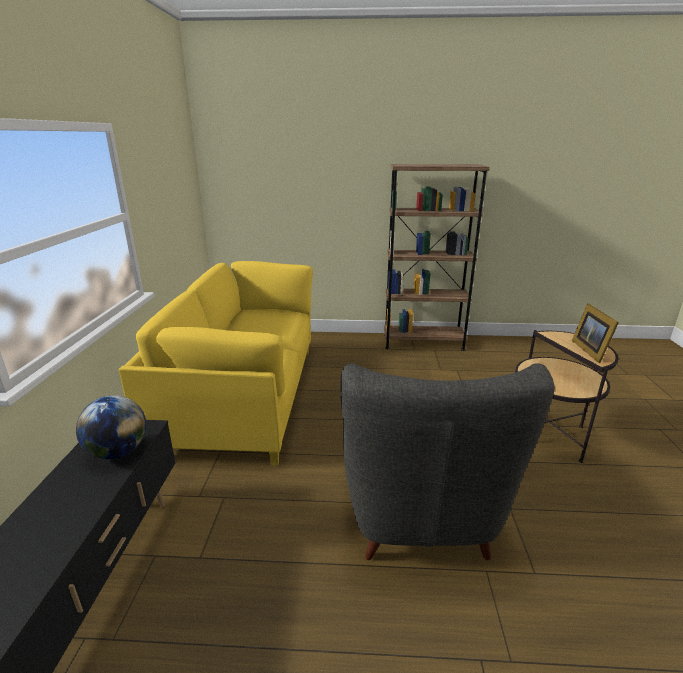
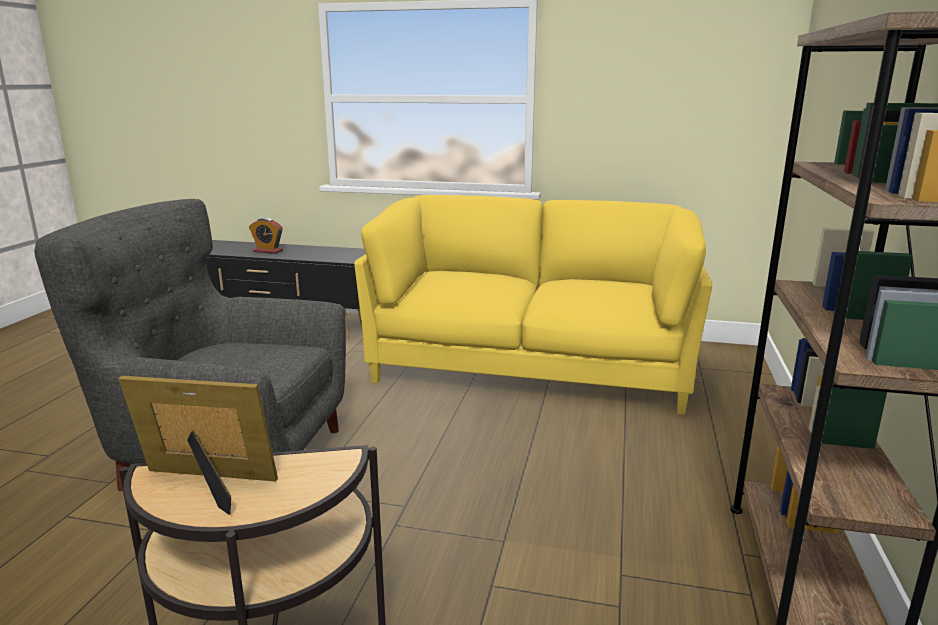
camera: 100 degrees right, 5 degrees down
(65, 511) = (268, 251): none -> alarm clock
(118, 452) = (321, 255): globe -> none

